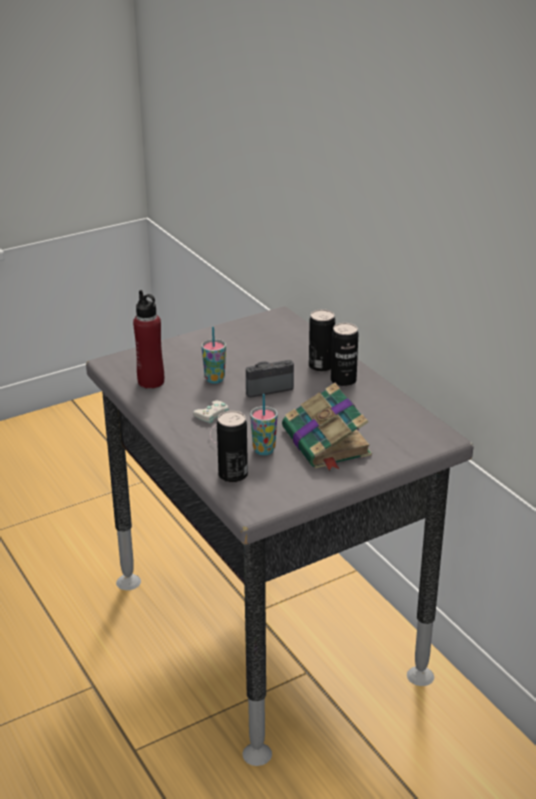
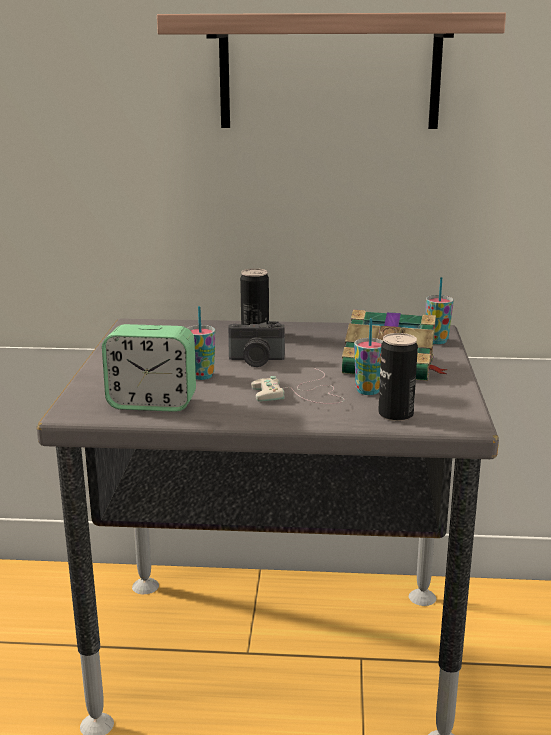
camera: 55 degrees left, 10 degrees down
(151, 382) = (152, 403): red bottle -> alarm clock
(267, 387) = (256, 361): camera -> camera turned 105 degrees counterclockwise
(343, 381) = (294, 333): can -> none
(412, 446) = (436, 341): none -> cup
(418, 161) = (329, 72): none -> shelf

